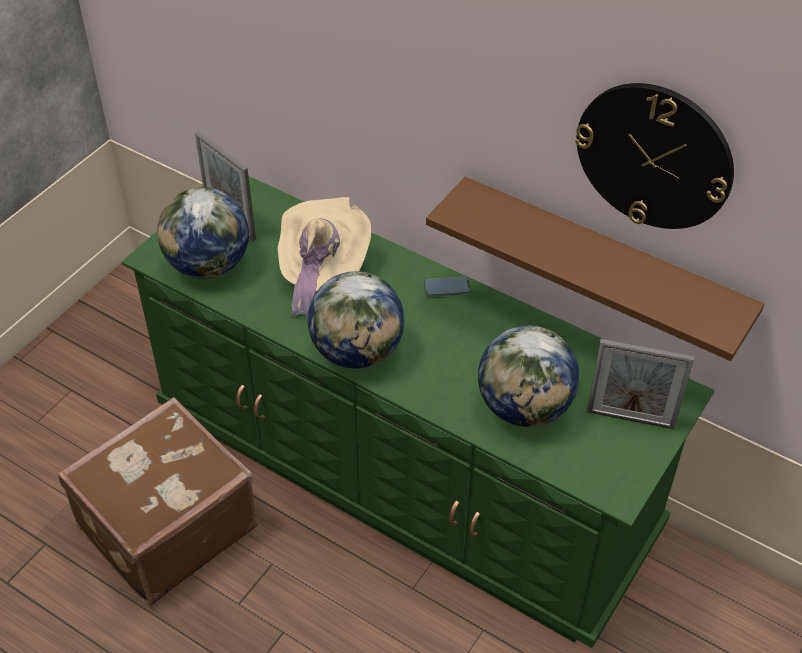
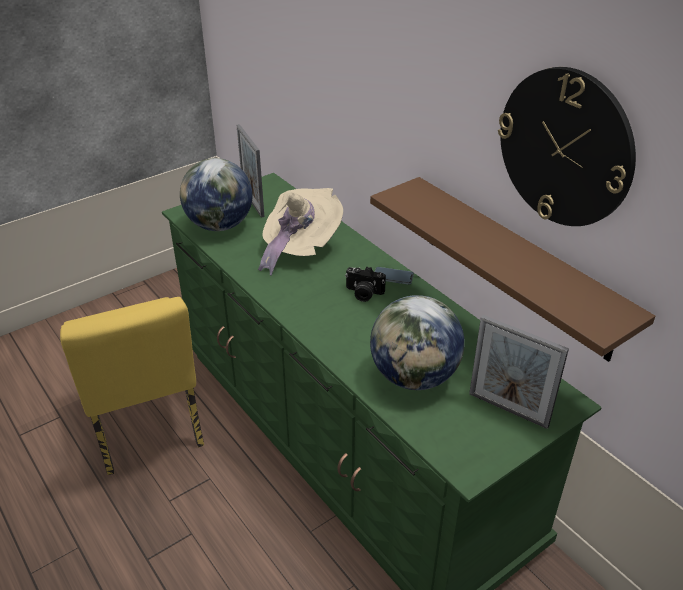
camera: 20 degrees right, 10 degrees down
(165, 527) = (147, 429): brown suitcase -> yellow chair
(357, 352) = (296, 304): globe -> none
(425, 318) = (363, 294): none -> camera

